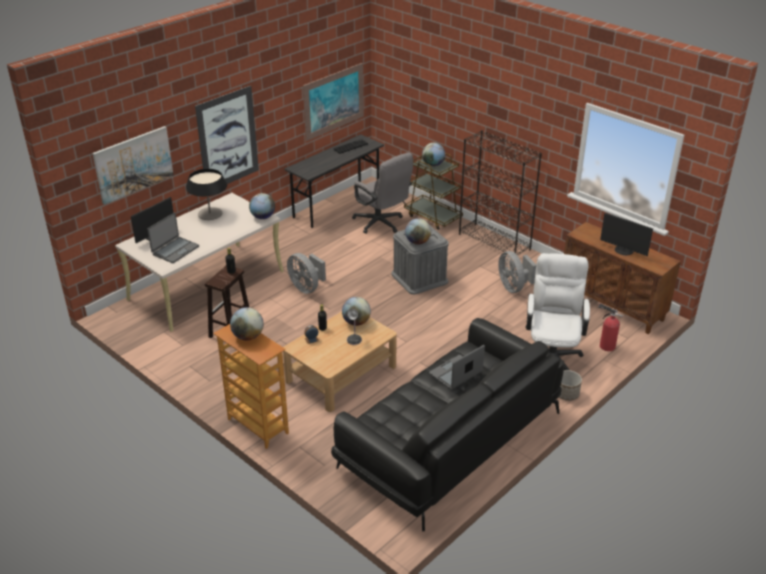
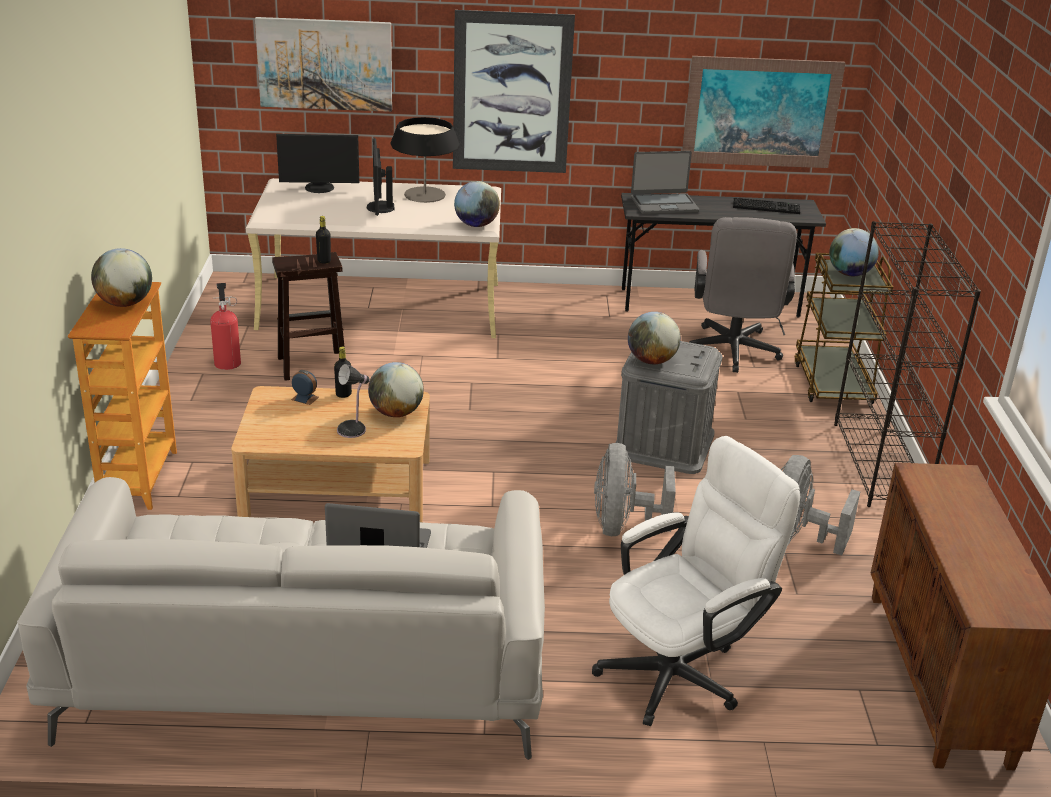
camera: 45 degrees right, 5 degrees down
(175, 250) = (309, 210): laptop -> laptop (664, 204)
(306, 288) = (488, 370): grey fan -> grey fan (622, 526)
(449, 440) = (304, 665): black sofa -> white sofa
(567, 394) = (597, 743): planter -> none
(605, 345) = (808, 726): fire extinguisher -> fire extinguisher (227, 362)
(623, 251) = (965, 544): monitor -> monitor (379, 207)

